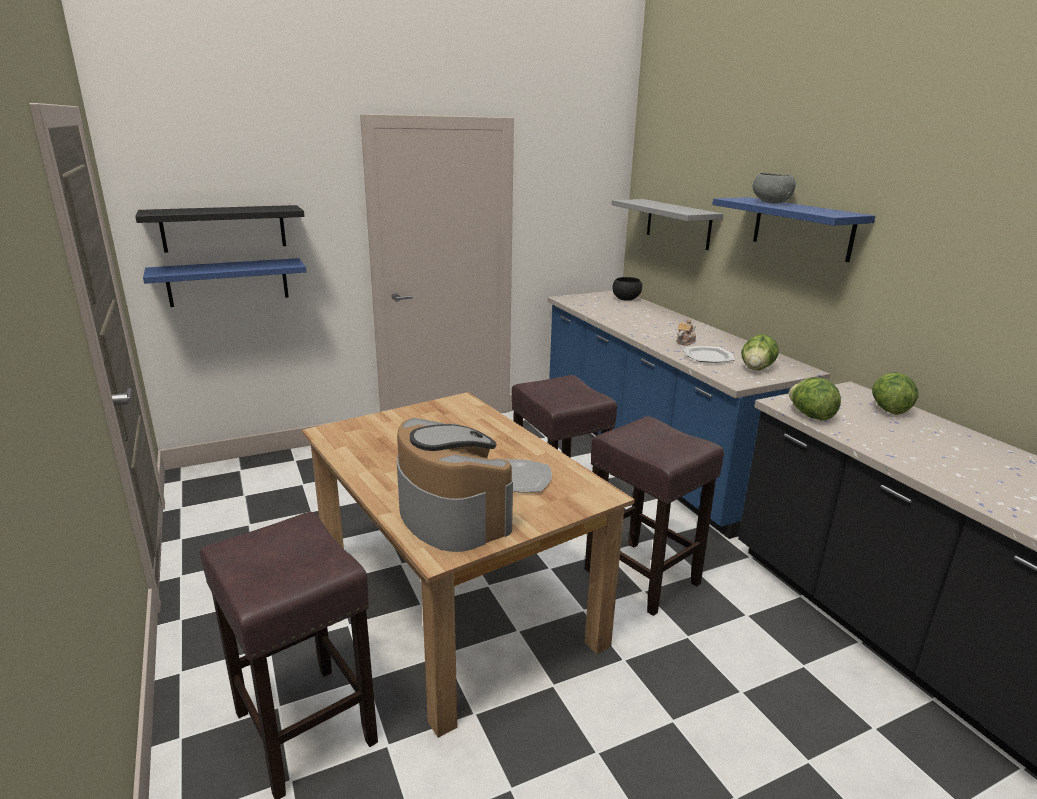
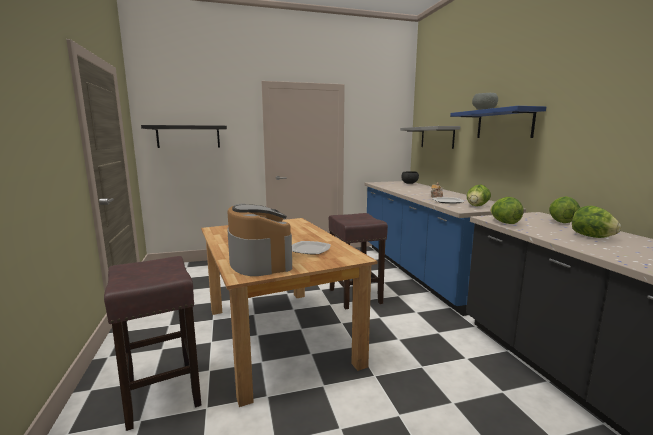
camera: 10 degrees right, 10 degrees down
(228, 282) = (189, 165): blue shelf -> none
(643, 577) = (400, 332): brown stool -> none
(936, 447) = (592, 237): none -> lettuce

